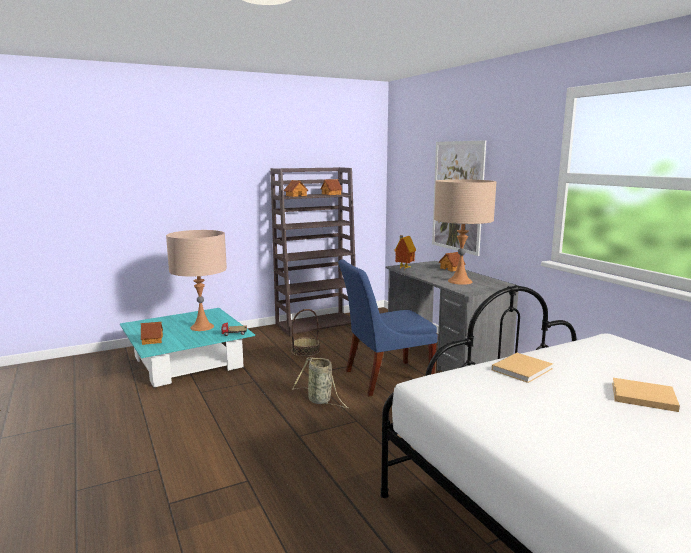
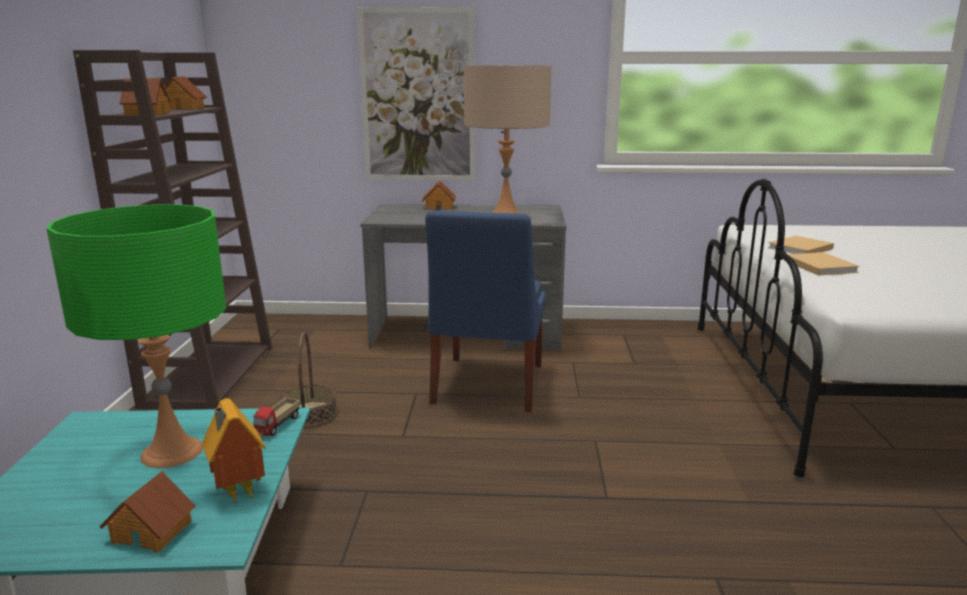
camera: 60 degrees left, 5 degrees up
(202, 327) = (172, 452): beige table lamp -> green table lamp
(321, 401) = (509, 449): basket -> none
(403, 268) = (393, 220): toy house -> toy house (237, 493)
(641, 396) = (897, 253): beige book -> beige book (799, 248)

